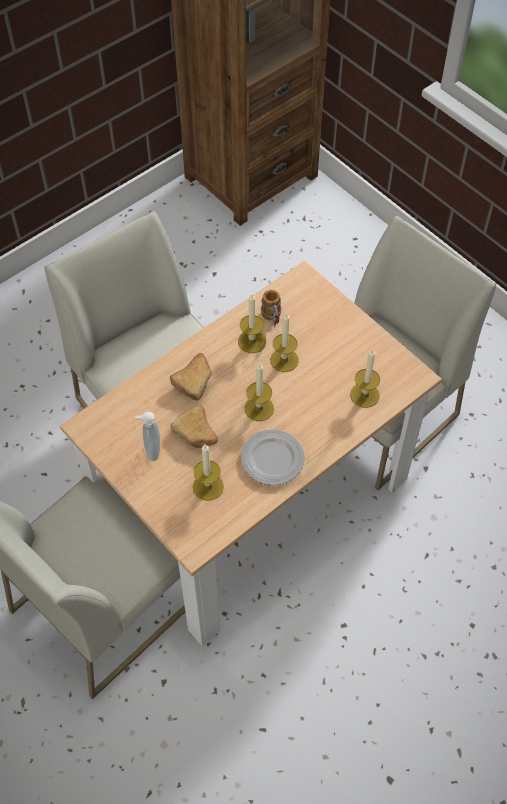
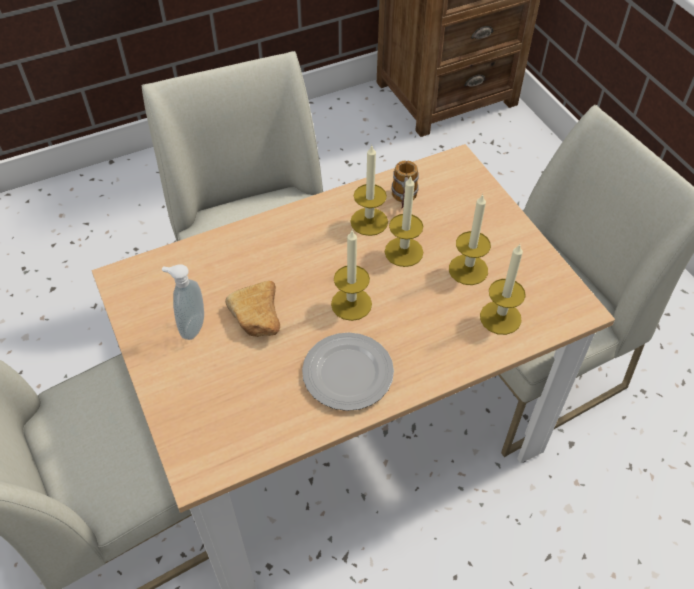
camera: 15 degrees right, 5 degrees down
(195, 379) = (281, 252): bread -> none
(208, 486) = (247, 390): candle -> candle (468, 269)

